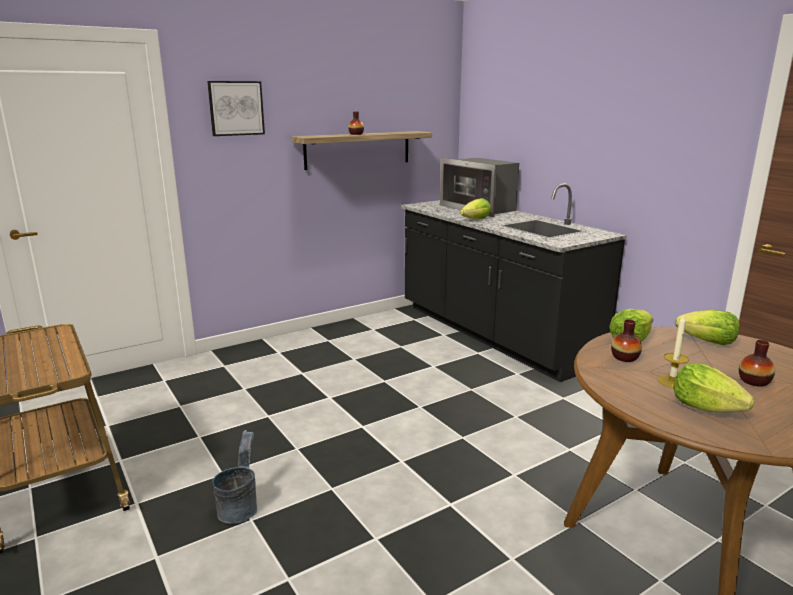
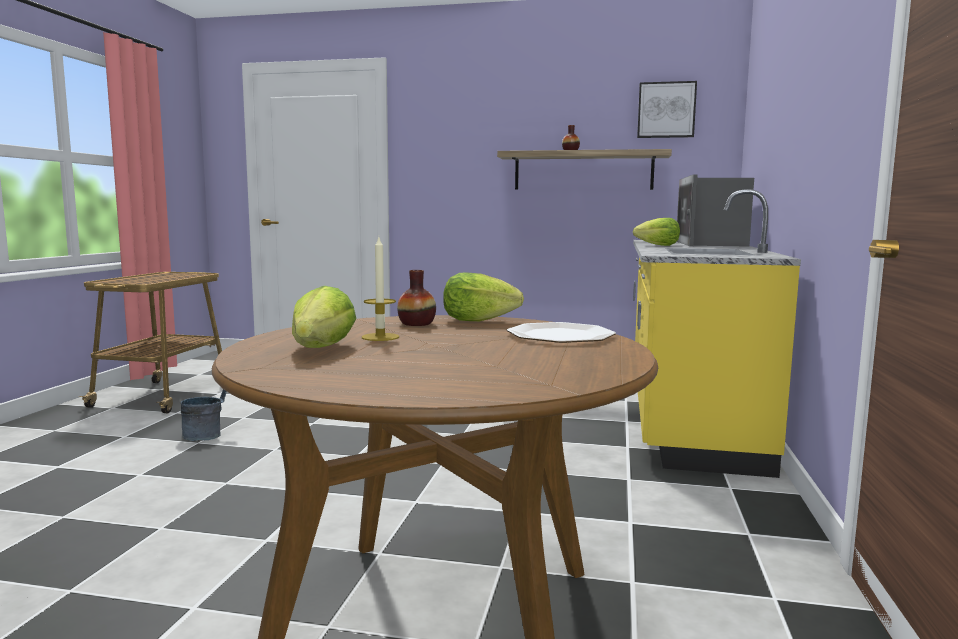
camera: 45 degrees right, 10 degrees down
(236, 108) = (448, 125): picture -> picture (666, 110)
(493, 334) = (686, 415): black counter -> yellow counter
(707, 342) = (560, 336): lettuce -> plate
(754, 381) = (459, 355): vase -> none

